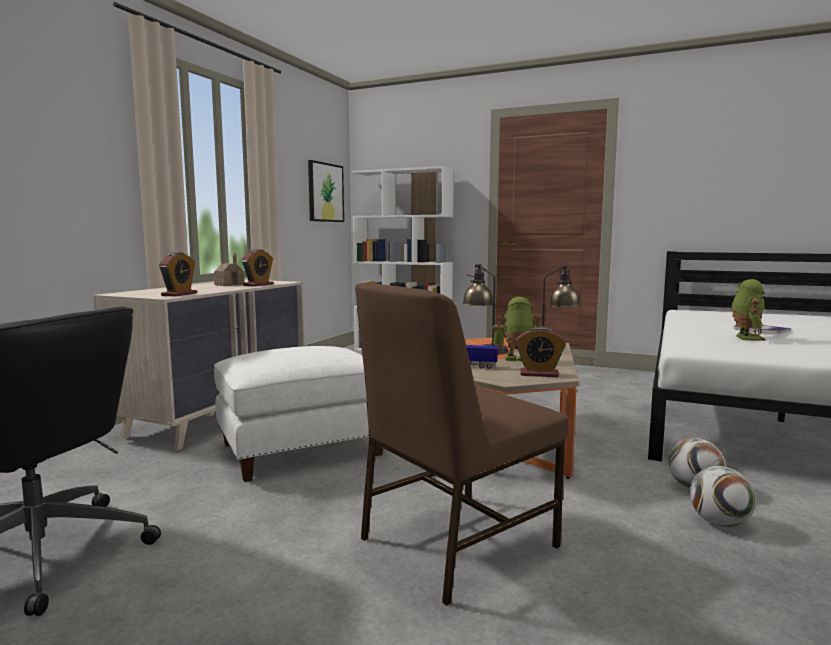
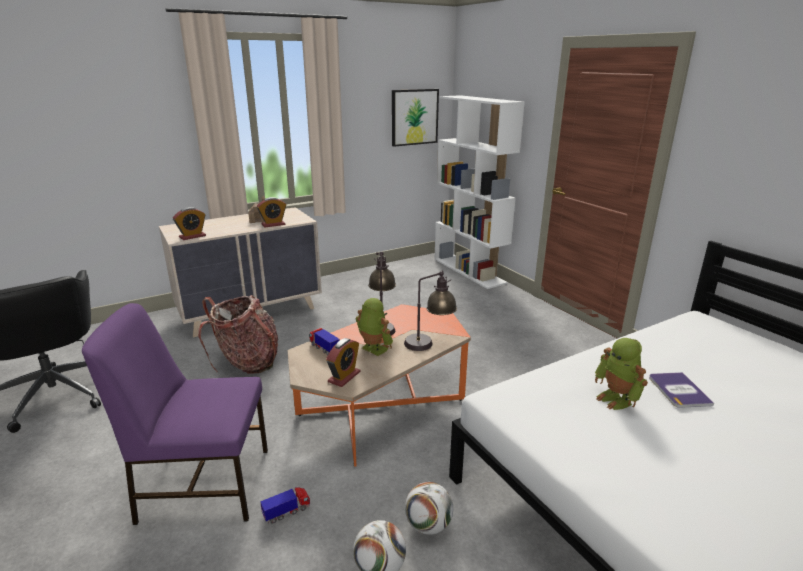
camera: 35 degrees right, 15 degrees up
(301, 450) = (247, 362): white ottoman -> backpack
(454, 543) = (203, 483): brown chair -> purple chair
(539, 374) = (344, 377): alarm clock -> alarm clock turned 105 degrees counterclockwise
(580, 526) = (287, 512): none -> toy truck
(745, 338) = (616, 399): toy robot -> toy robot turned 105 degrees clockwise

